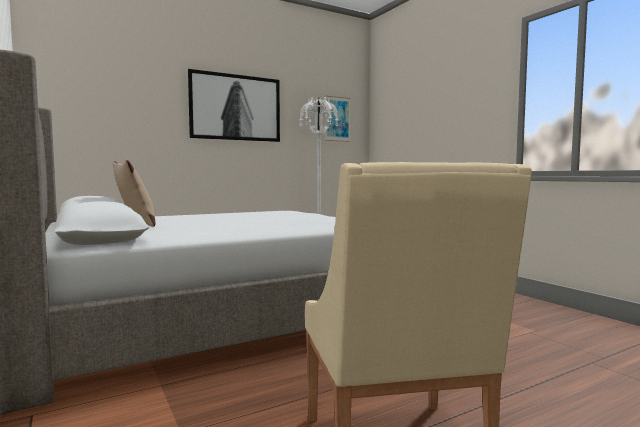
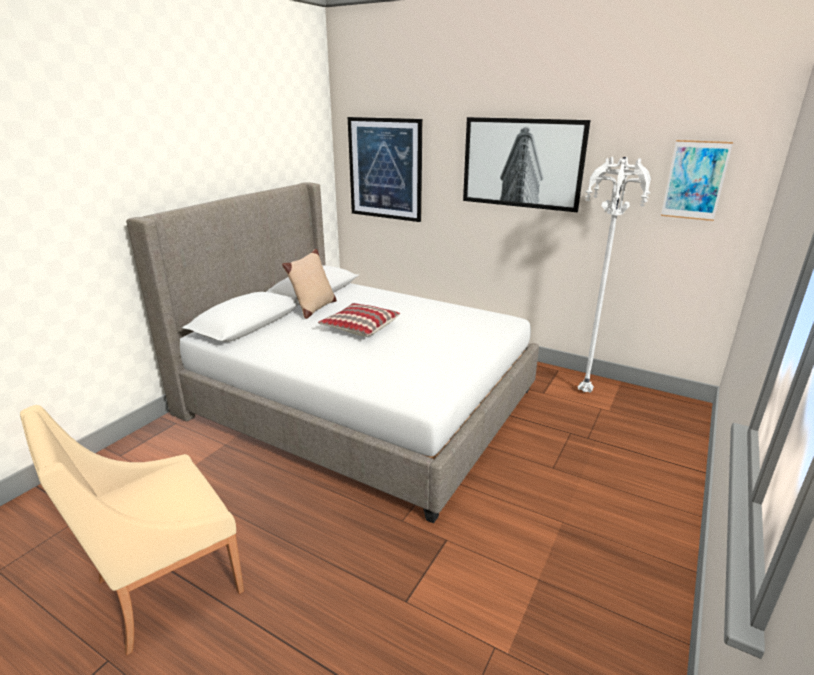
camera: 60 degrees right, 20 degrees up
(97, 110) = (385, 169): none -> picture
(219, 221) = (360, 327): none -> pillow

